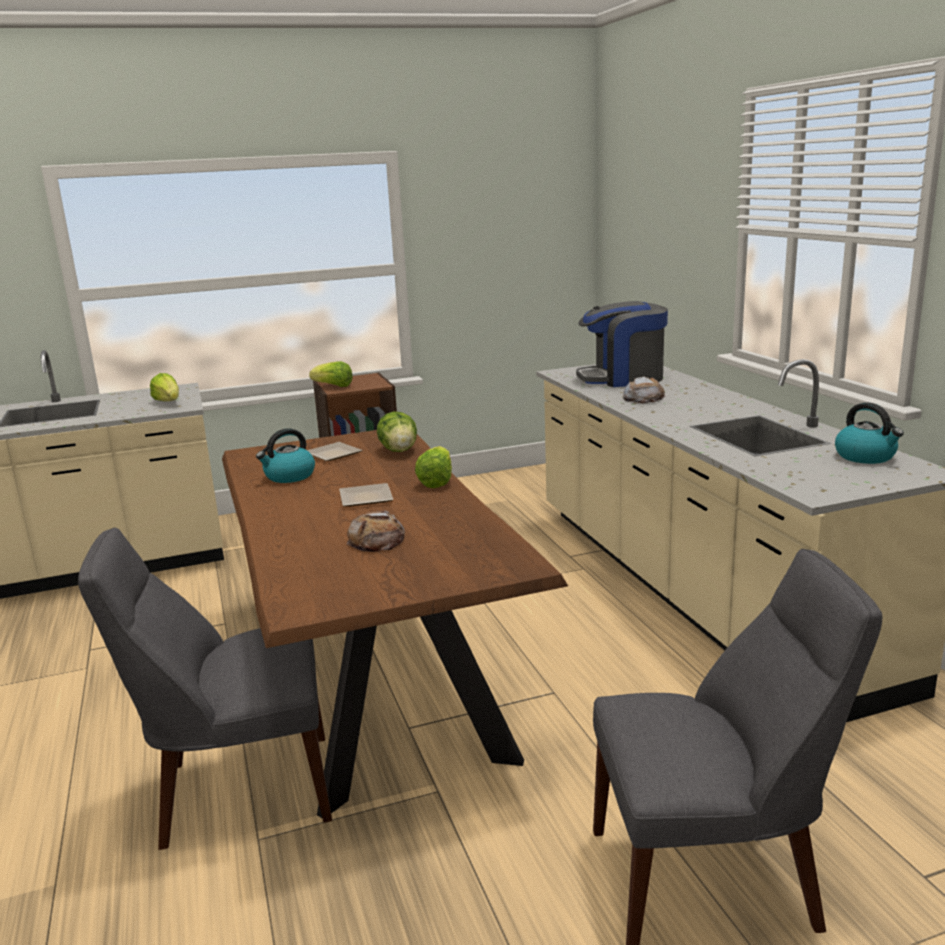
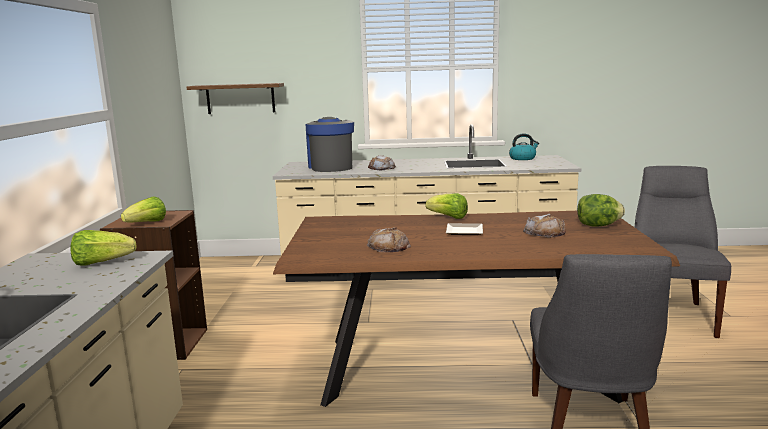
camera: 70 degrees left, 5 degrees down
(289, 476) = (388, 246): kettle -> bread
(331, 454) = (349, 235): plate -> none
(399, 451) = (368, 221): lettuce -> lettuce (598, 226)
(622, 378) = (330, 167): coffee machine -> coffee machine turned 150 degrees clockwise
(634, 256) = (240, 98): none -> shelf

